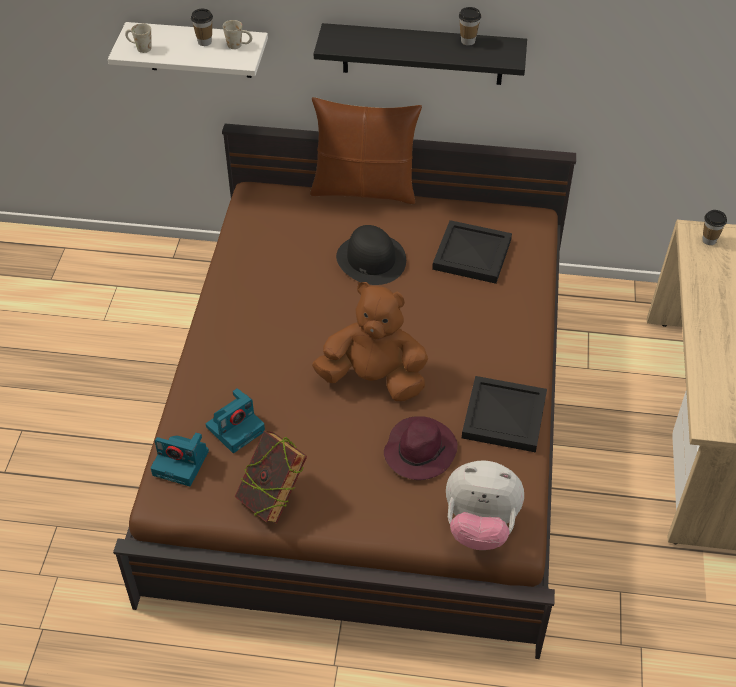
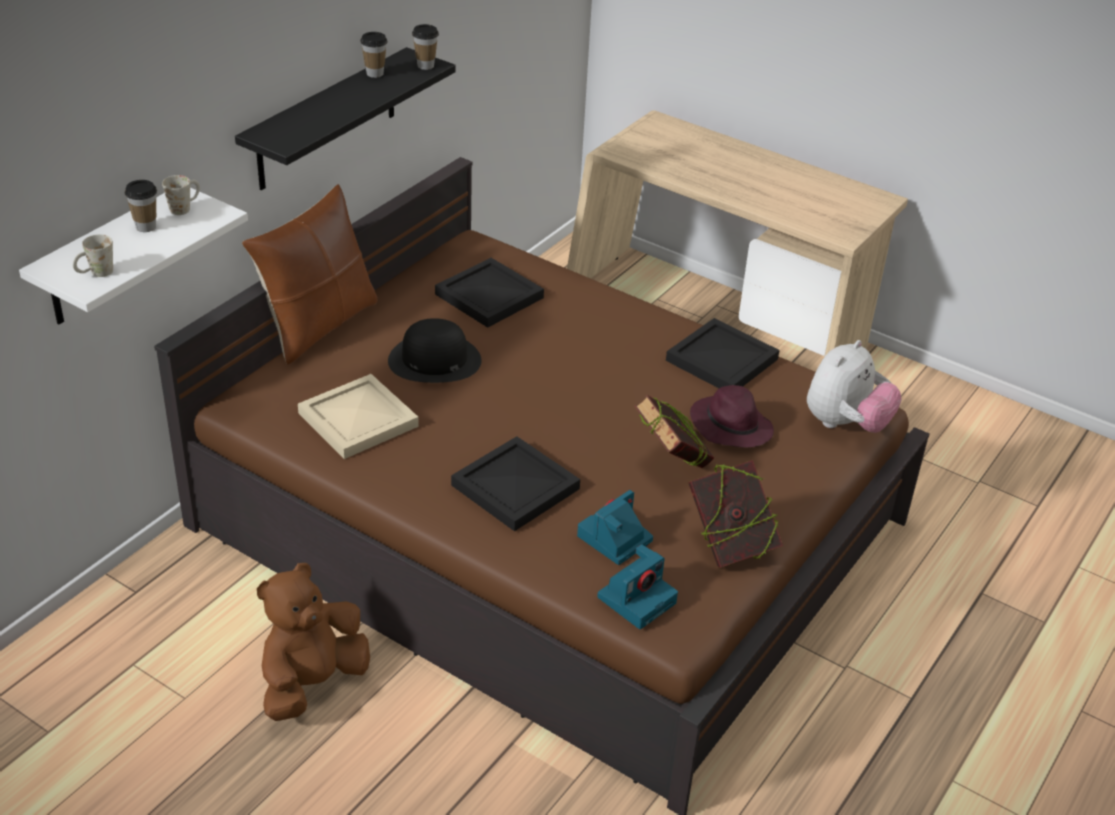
camera: 65 degrees left, 10 degrees down
(236, 428) = (614, 539): camera -> camera turned 120 degrees counterclockwise
(260, 356) = (517, 487): none -> black tray
(276, 252) = (357, 421): none -> beige tray
(345, 430) = (670, 464): none -> book
(374, 379) = (612, 420): brown plush toy -> brown plush toy (312, 683)
(709, 240) = (631, 149): cup -> cup (425, 66)

